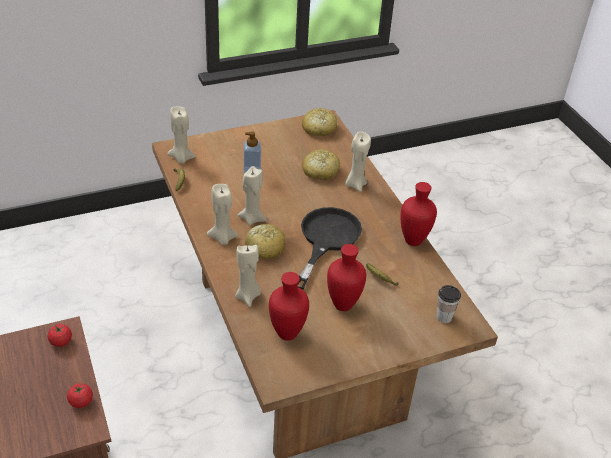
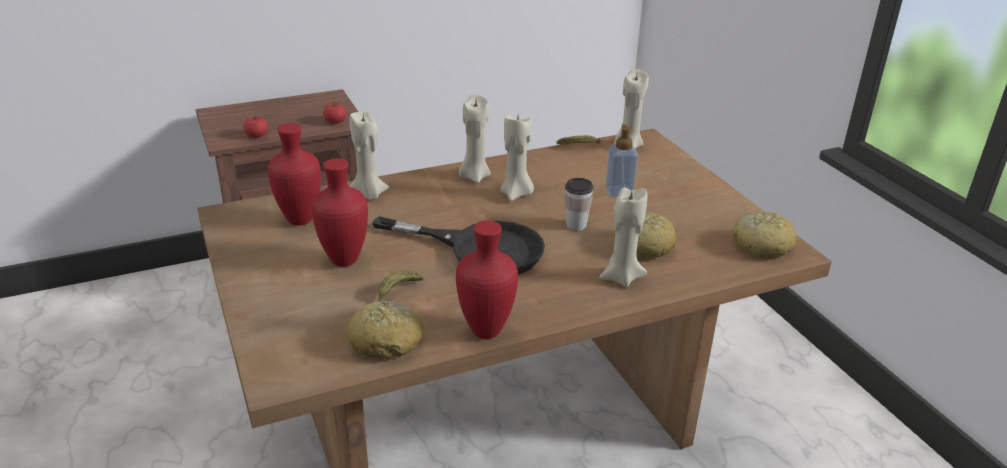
camera: 90 degrees right, 10 degrees down
(265, 247) = (459, 204): bread -> bread (386, 341)
(444, 317) = (304, 352): cup -> cup (576, 225)

